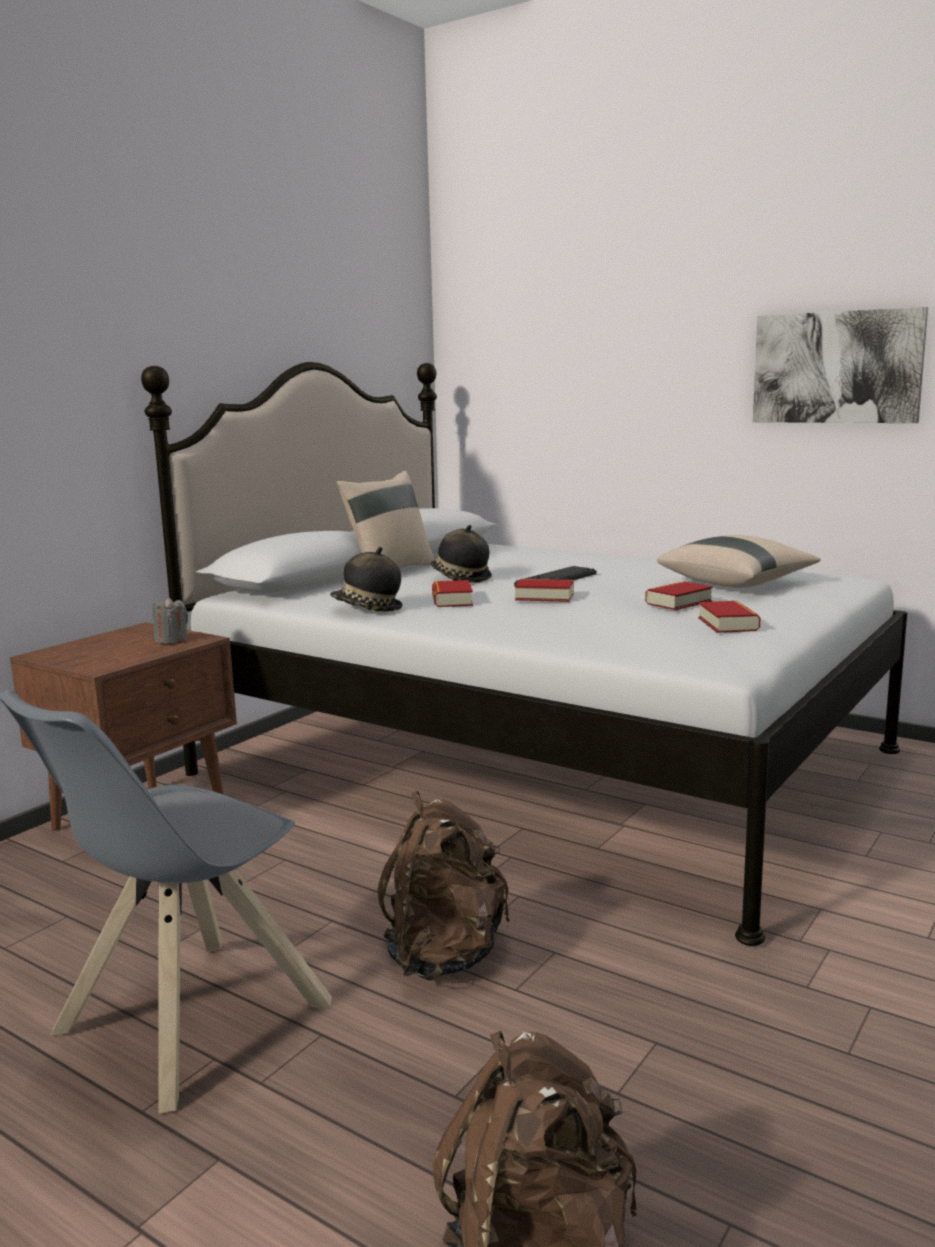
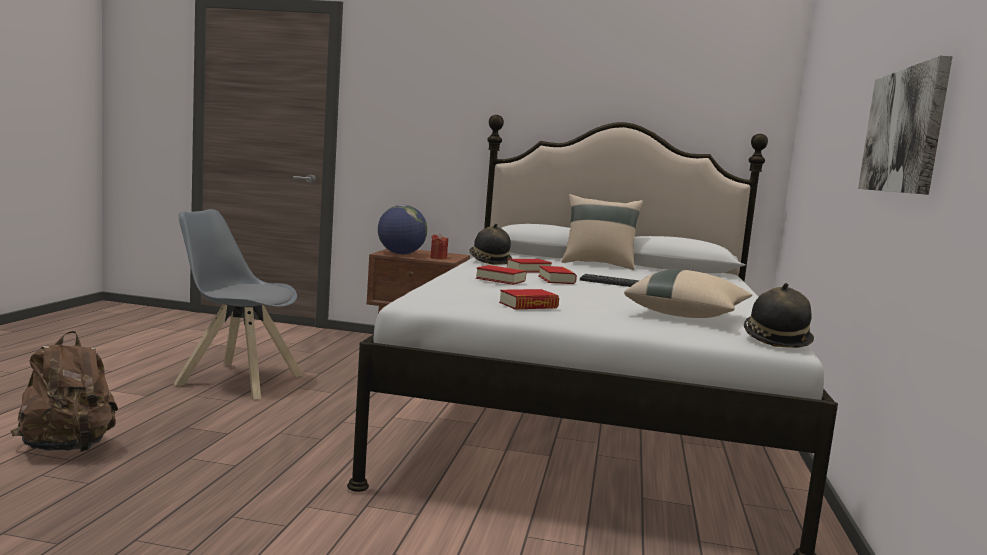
camera: 65 degrees right, 5 degrees down
(111, 658) = (401, 254): none -> globe
(172, 640) = (438, 258): grey candle -> red candle
(445, 956) = (307, 416): brown backpack -> none
(460, 578) = (596, 272): hat -> hat (776, 340)
(678, 602) = (584, 300): book -> book (500, 280)

